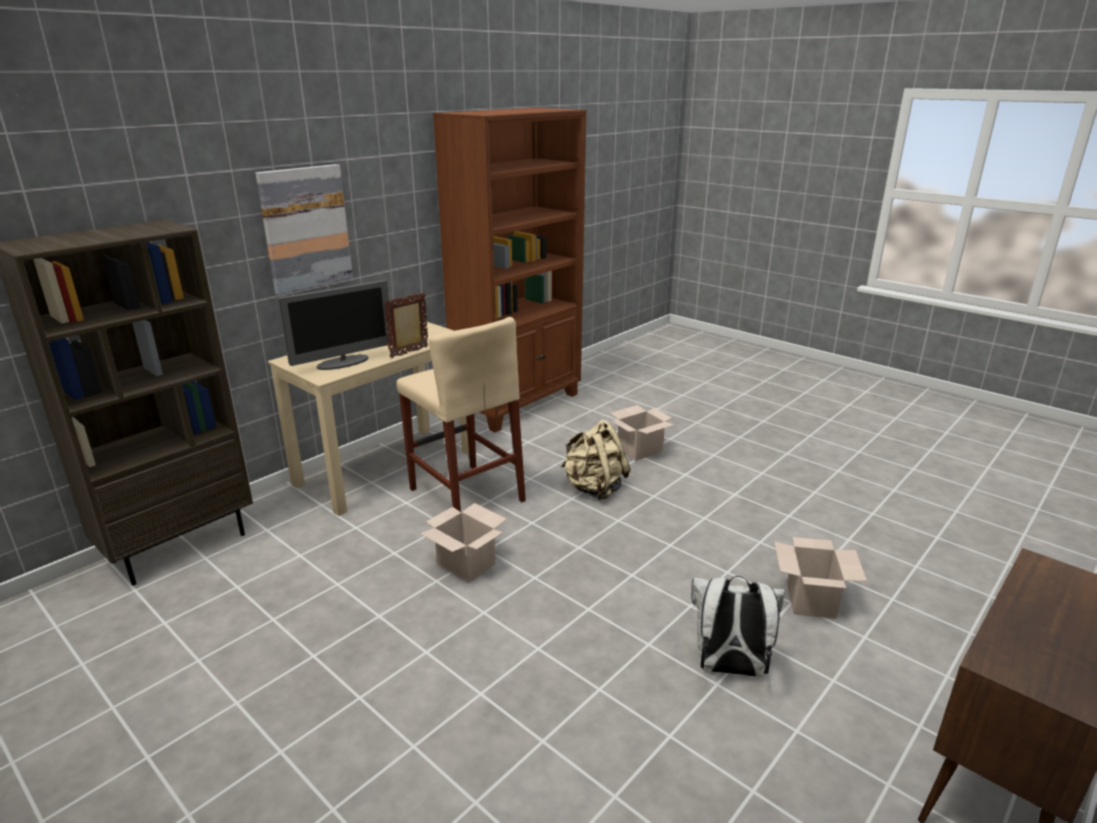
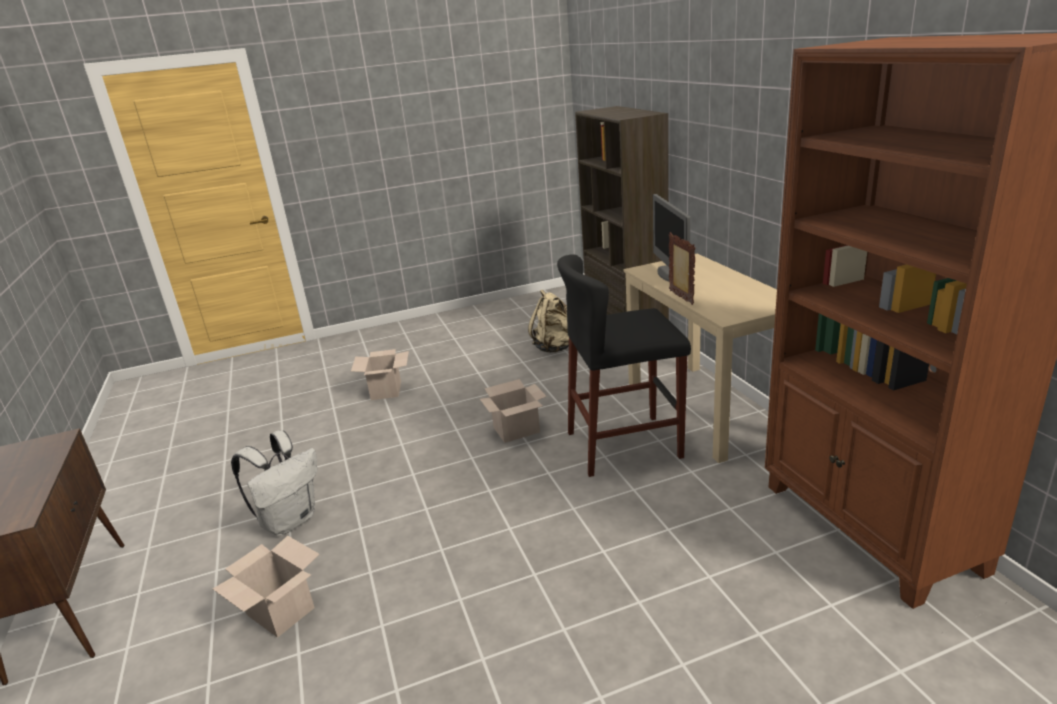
camera: 120 degrees right, 0 degrees up
(305, 228) = (742, 151): picture -> none
(466, 495) = (624, 445): beige stool -> black stool
(594, 489) = (581, 530): beige backpack -> beige backpack (555, 347)
(640, 449) = (659, 610): cardboard box -> cardboard box (386, 391)

